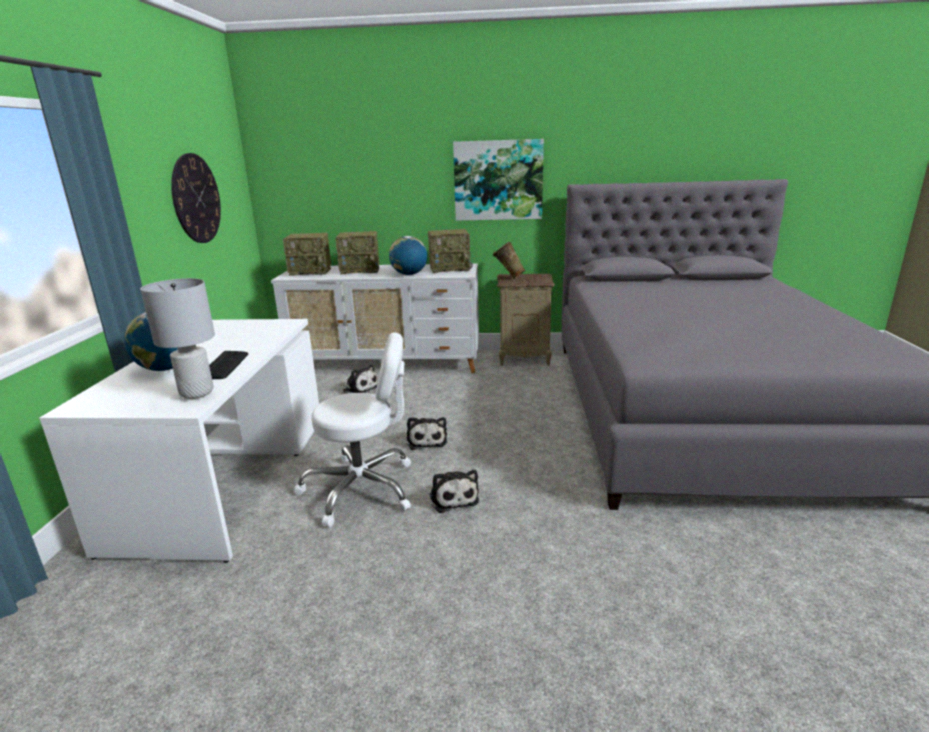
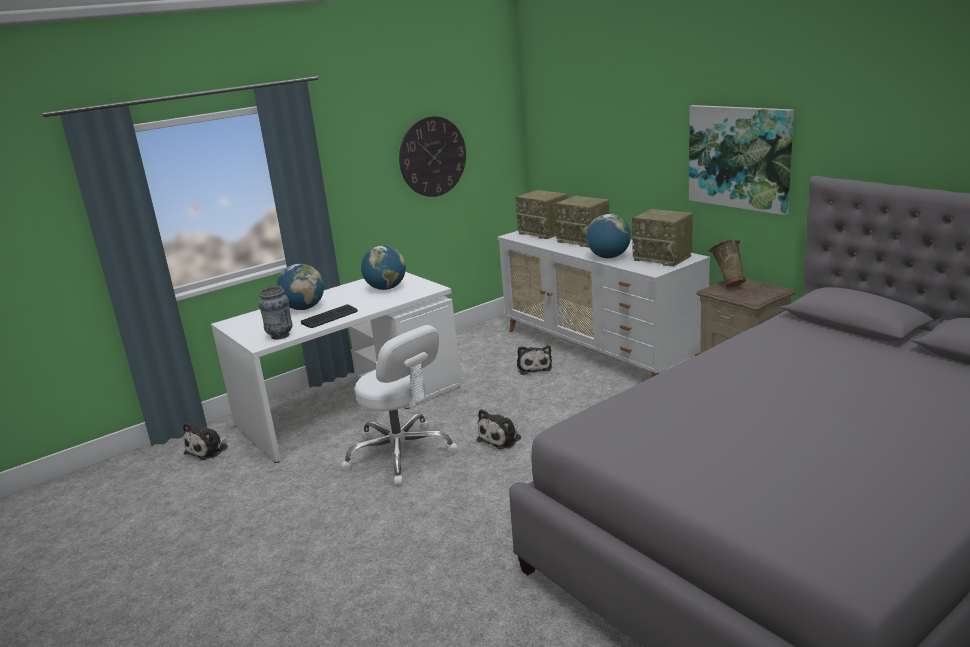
camera: 50 degrees right, 0 degrees up
(197, 395) = (280, 336): grey table lamp -> vase
(234, 333) = (386, 288): none -> globe
(453, 498) = (438, 494): plush toy -> plush toy (209, 449)

